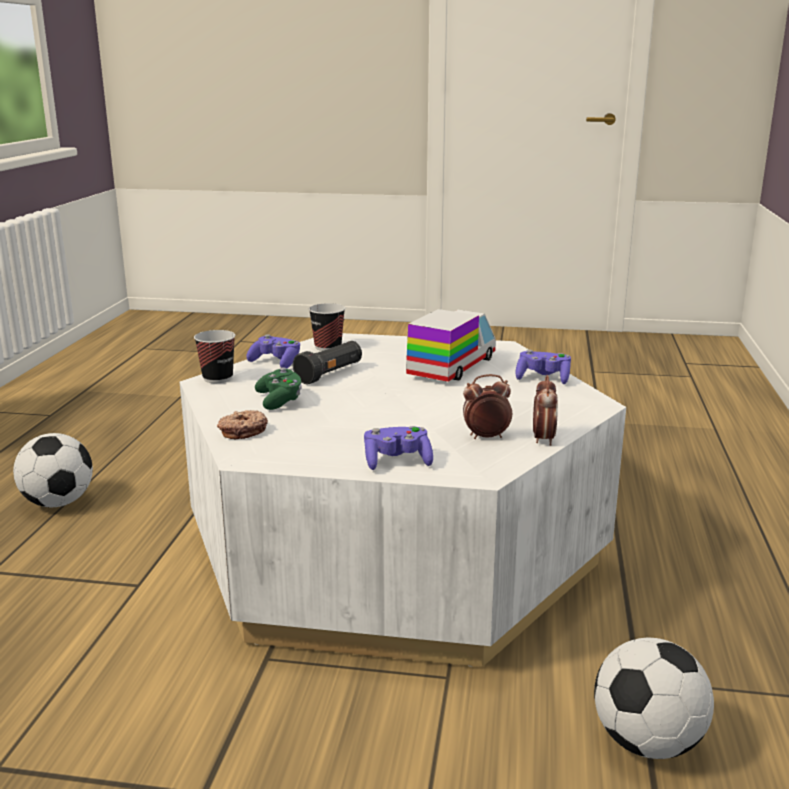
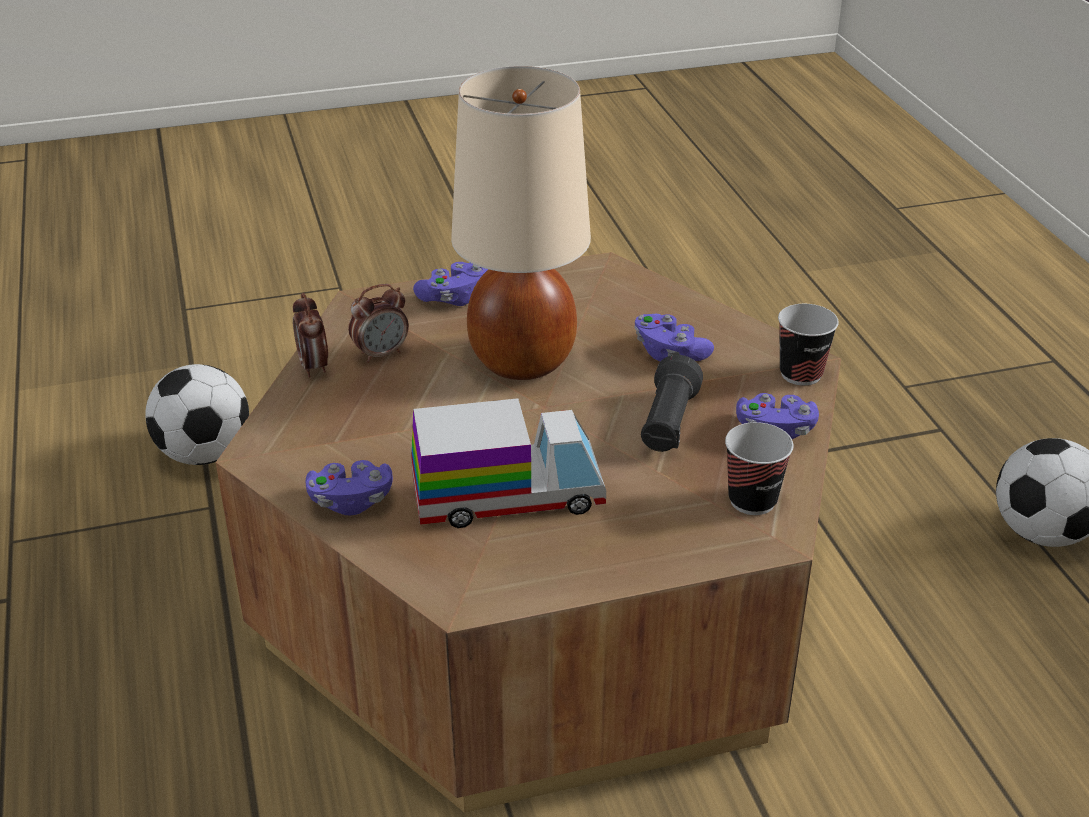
camera: 155 degrees right, 15 degrees up
(242, 431) = (649, 297): donut -> none
(280, 400) = (669, 353): green game controller -> purple game controller
(384, 414) = (523, 362): none -> beige table lamp
(394, 549) = (543, 594): white coffee table -> brown coffee table
(452, 367) = (508, 496): toy truck -> toy truck turned 105 degrees counterclockwise

